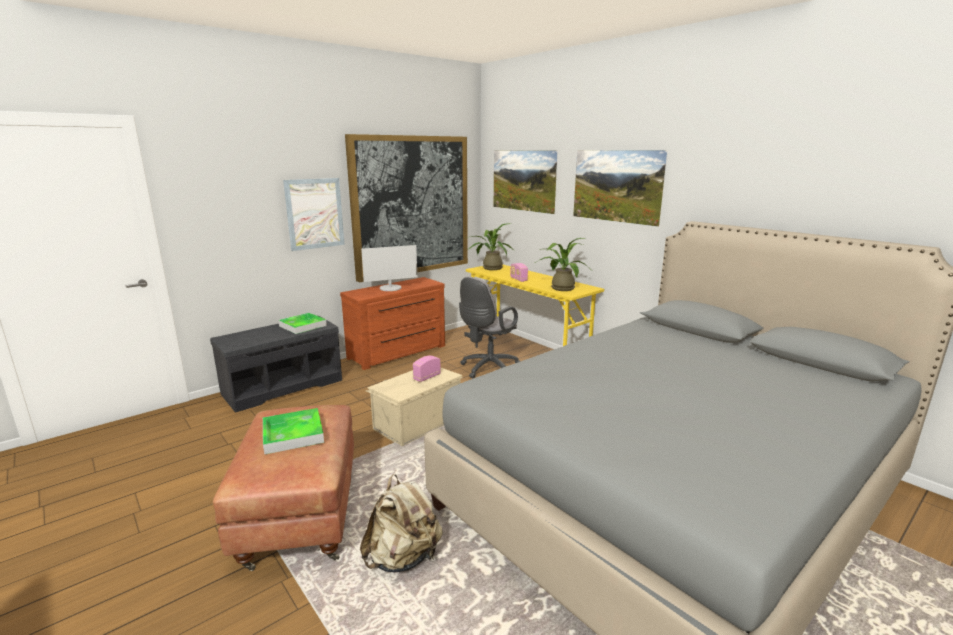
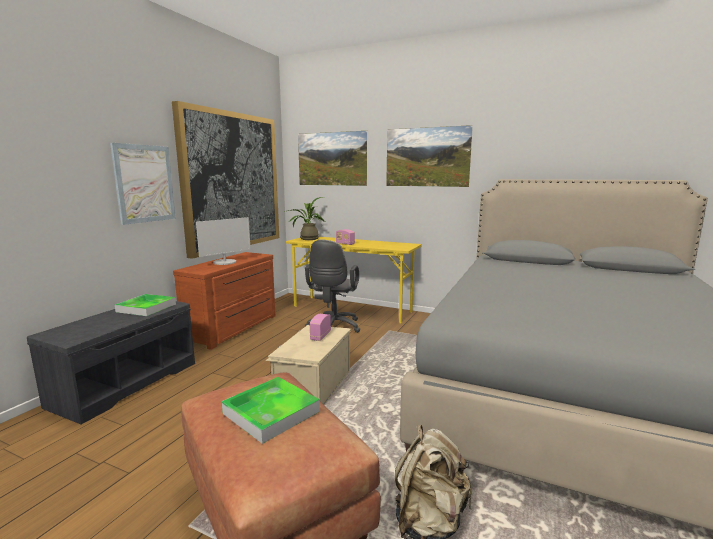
camera: 25 degrees left, 5 degrees down
(560, 288) = (388, 246): potted plant -> none

